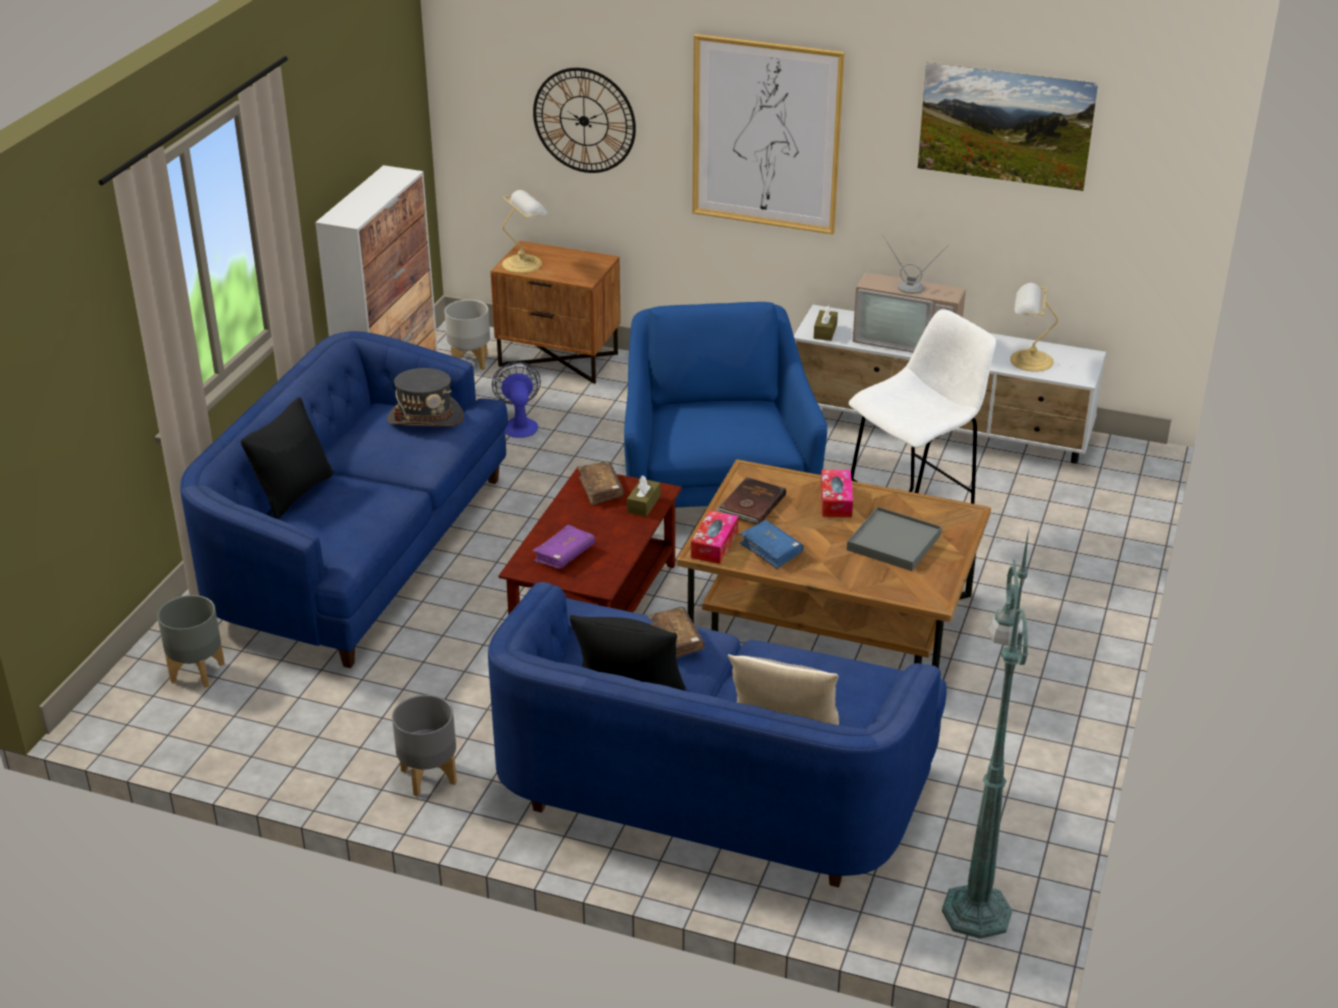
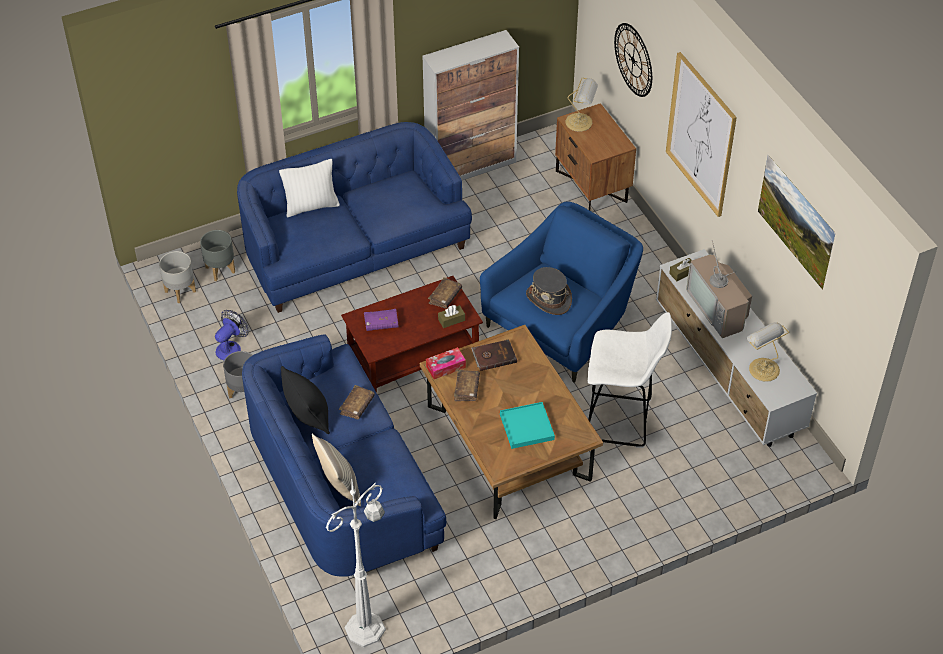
camera: 45 degrees right, 15 degrees up
(294, 494) = (311, 206): black pillow -> white pillow
(425, 418) = (415, 198): grey hat -> grey hat (549, 299)
(469, 362) = (545, 158): grey planter -> grey planter (180, 291)
(519, 424) = (517, 218): fan -> fan (231, 347)
(771, 550) = (466, 389): blue book -> brown book
(836, 501) = (534, 383): tissue box -> none
(894, 542) = (527, 427): grey tray -> turquoise tray
(976, 909) = (367, 627): green floor lamp -> white floor lamp

